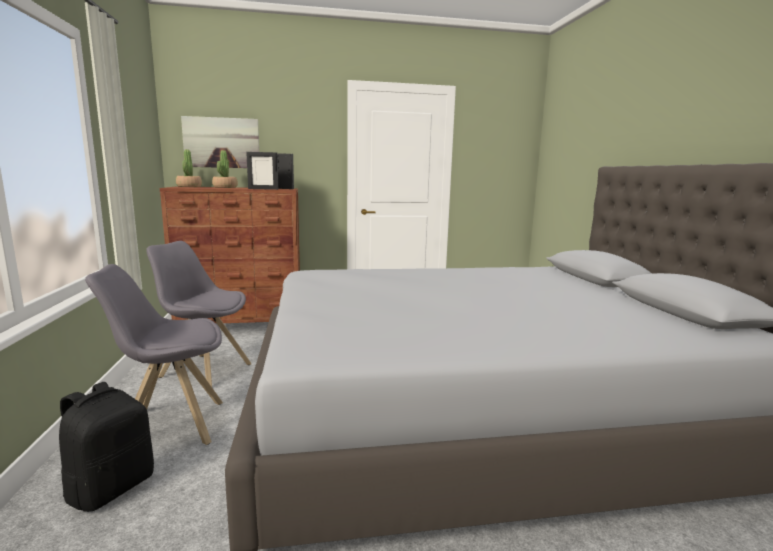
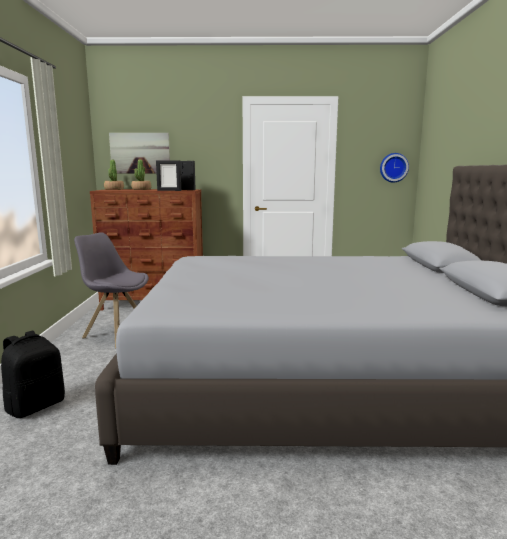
camera: 10 degrees right, 0 degrees up
(172, 425) = (84, 370): grey chair -> none
(512, 168) = (393, 167): none -> wall clock

